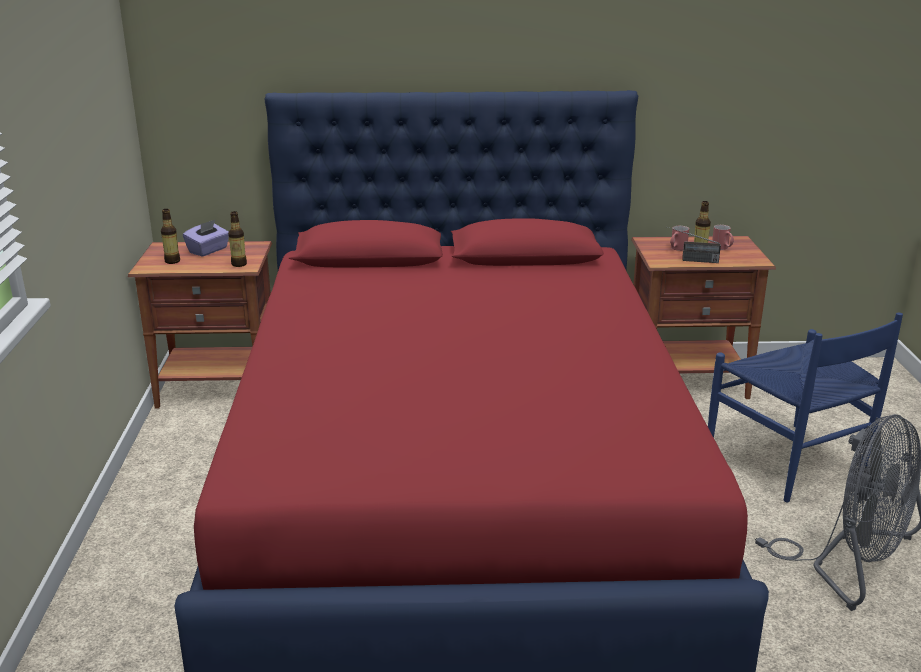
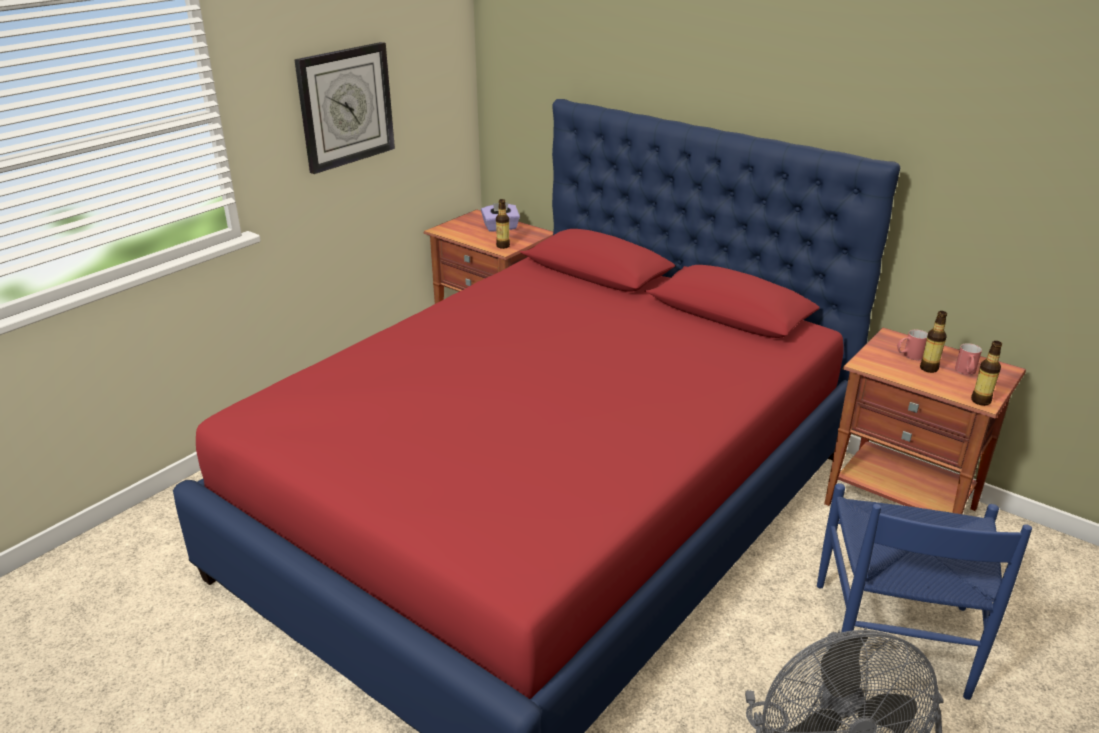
camera: 40 degrees right, 5 degrees up
(68, 130) = (345, 106): none -> wall clock
(172, 261) = (464, 229): bottle -> bottle (980, 401)
(690, 260) = (903, 373): radio -> none

